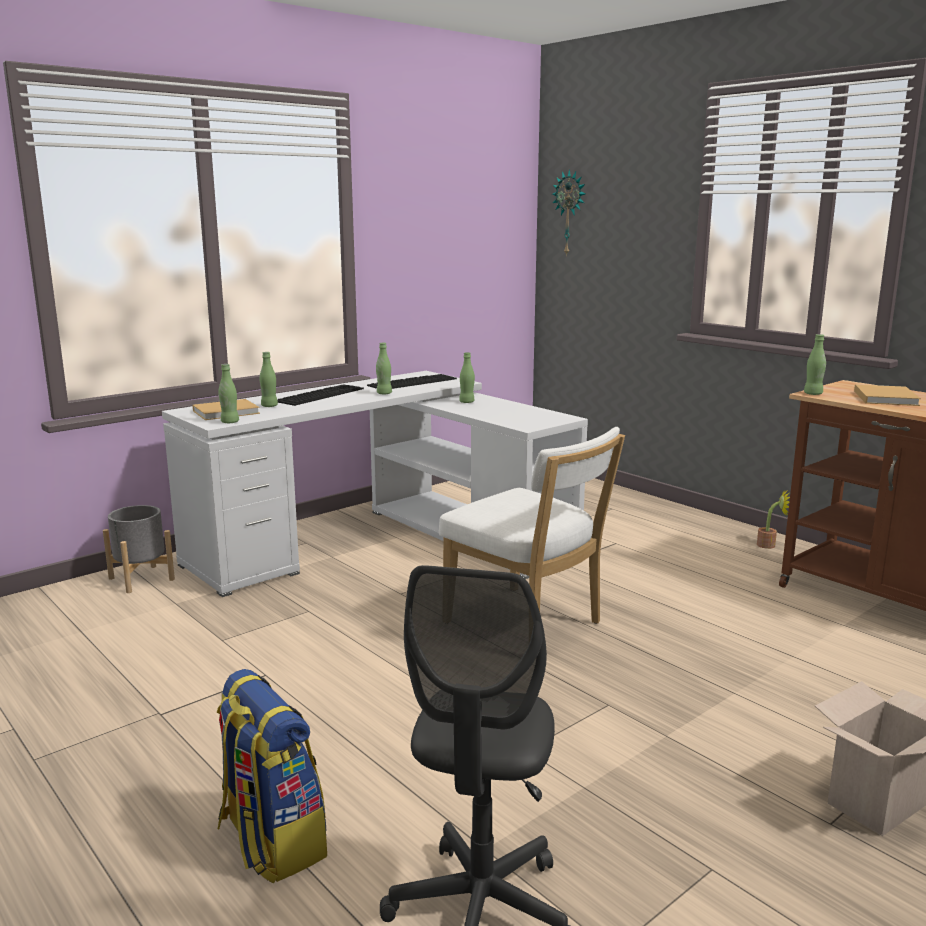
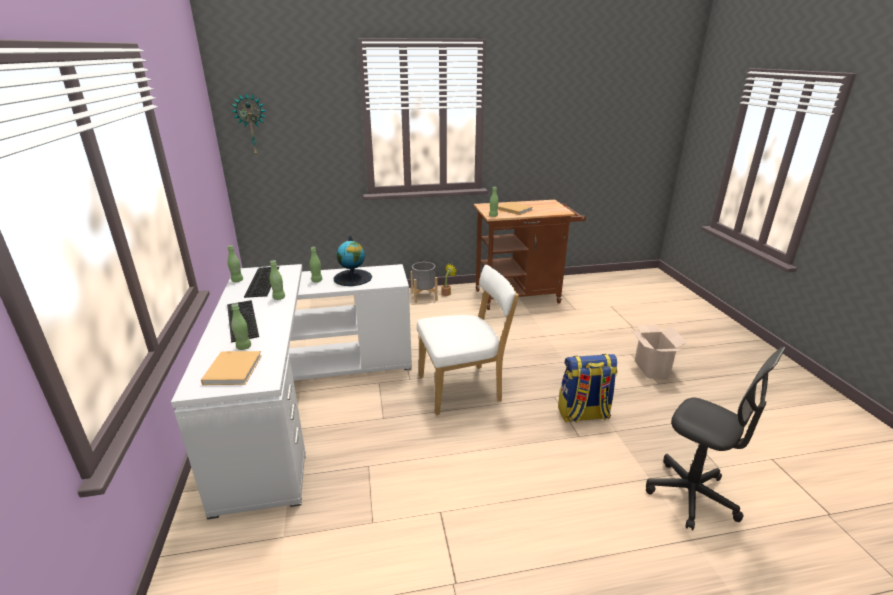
camera: 60 degrees left, 10 degrees up
(141, 579) = (207, 551): grey planter -> grey planter (424, 296)
(230, 422) = (270, 374): green bottle -> green bottle (237, 280)
(270, 841) = (620, 557): backpack -> backpack (583, 414)
(501, 410) = (353, 278): none -> globe

